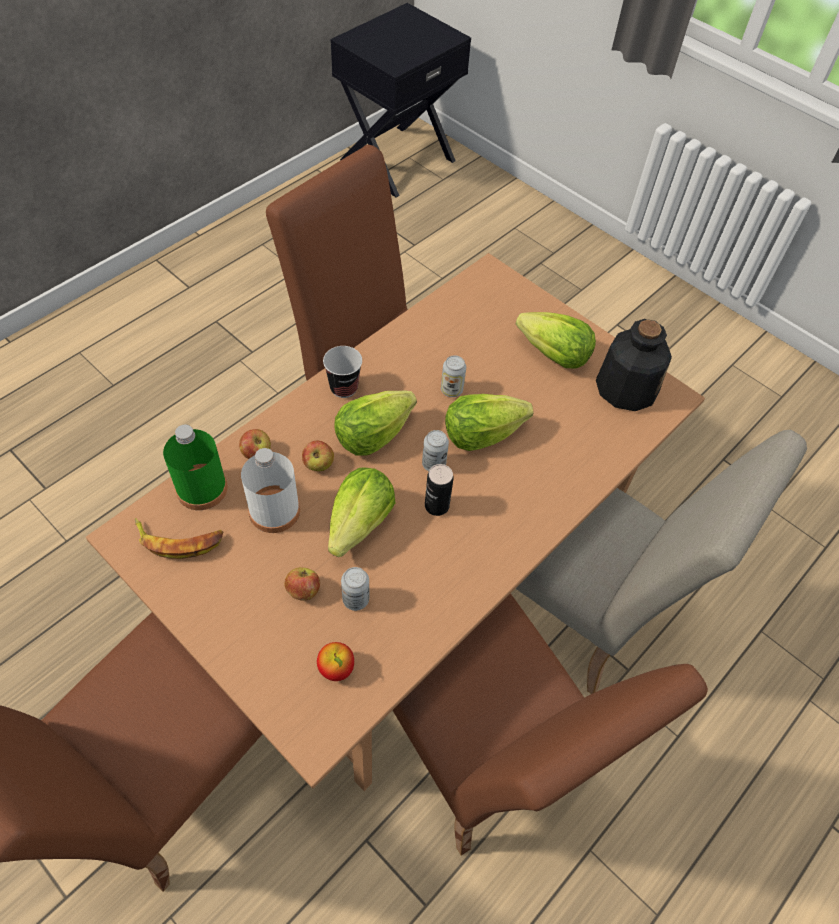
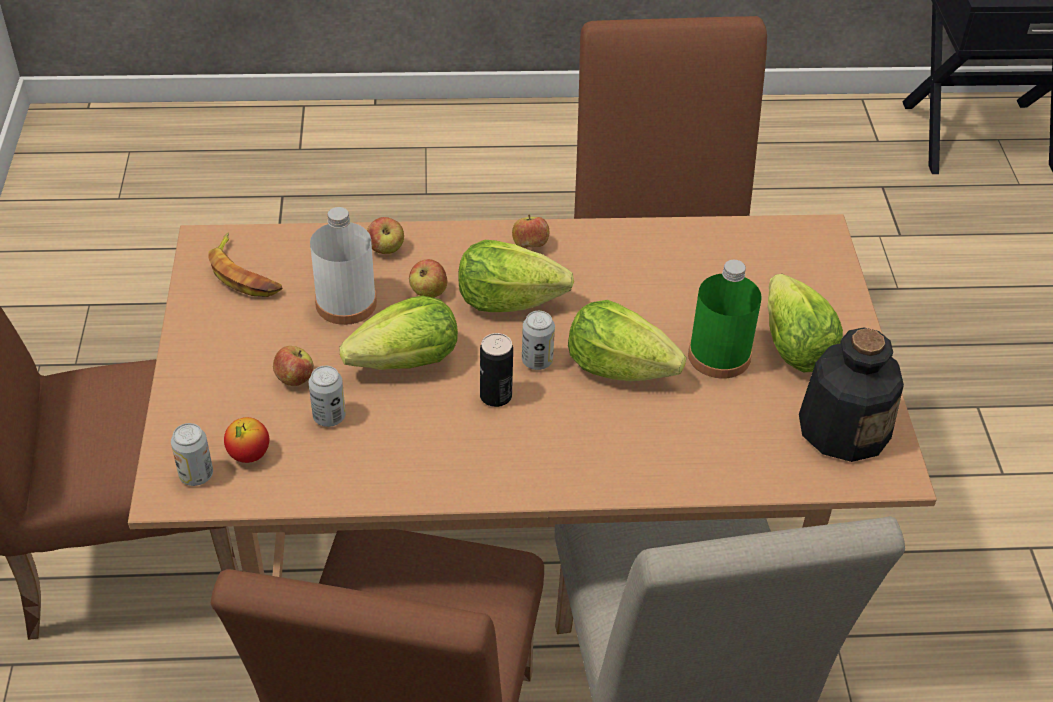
camera: 45 degrees right, 10 degrees down
(202, 488) = (308, 247): green bottle -> green bottle (719, 355)
(344, 388) = (530, 245): cup -> apple
(451, 390) = (637, 311): can -> can (196, 475)

